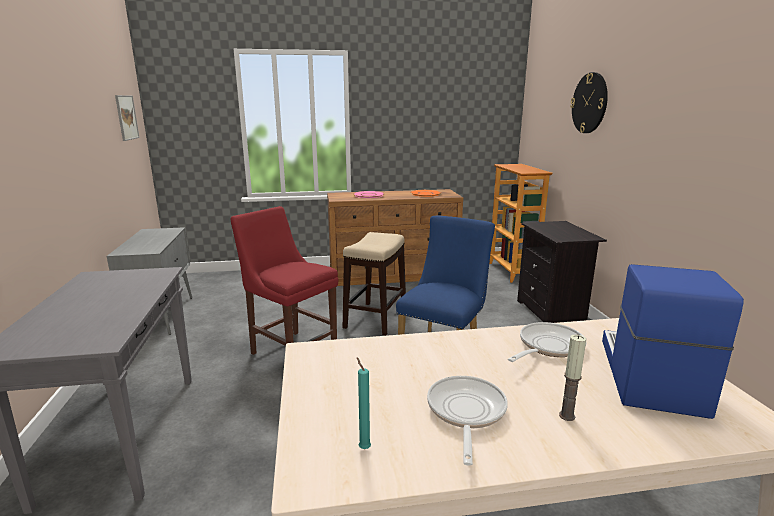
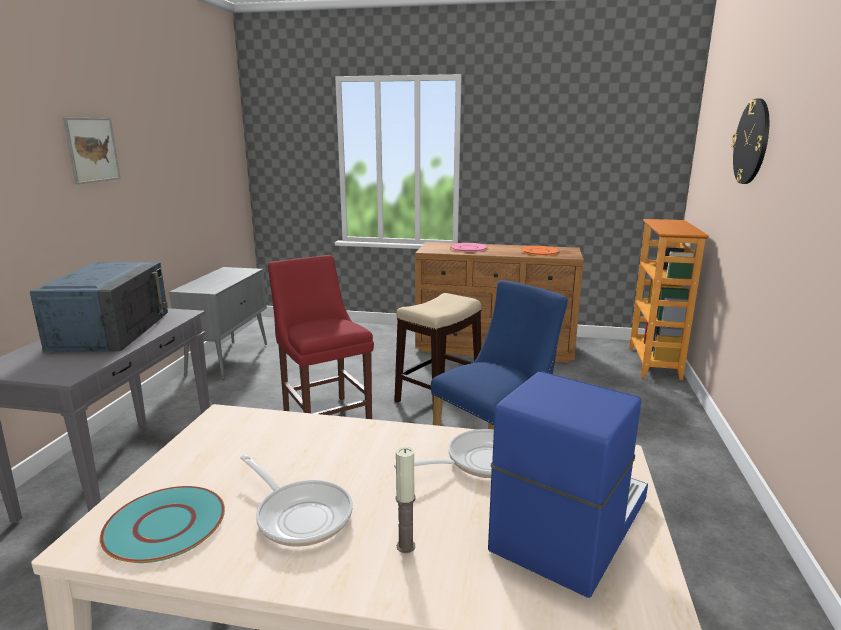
camera: 20 degrees right, 0 degrees up
(101, 295) = (111, 330): none -> blue microwave
(126, 117) = (220, 151): picture -> picture (92, 150)
(363, 447) = (166, 524): turquoise candle -> turquoise plate
(465, 413) = (300, 515): frying pan -> frying pan turned 105 degrees clockwise
(552, 312) = (672, 425): black nightstand -> none

